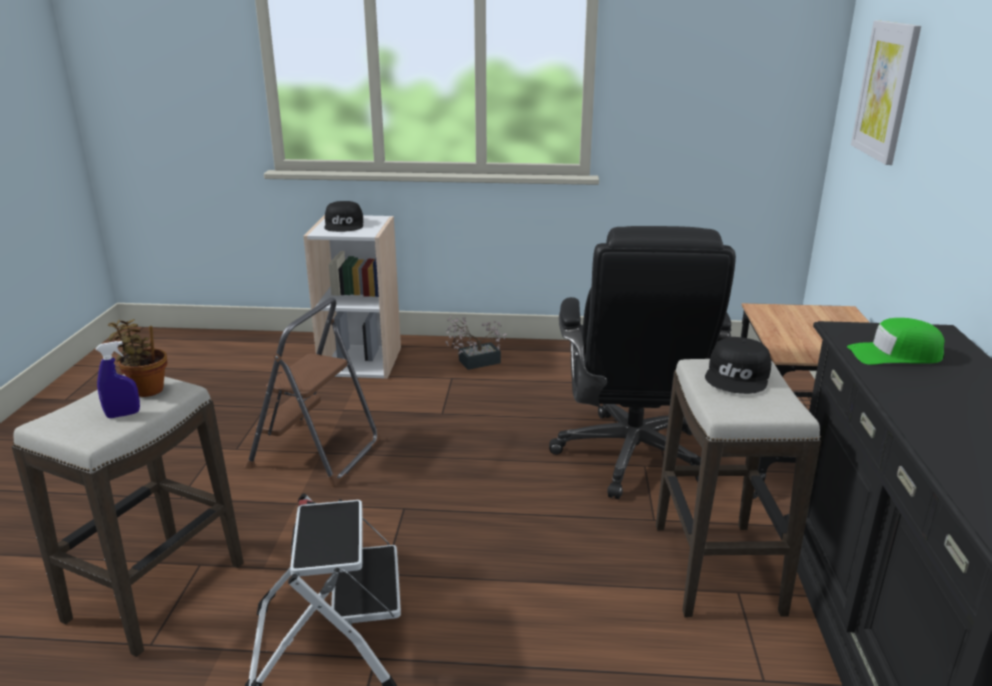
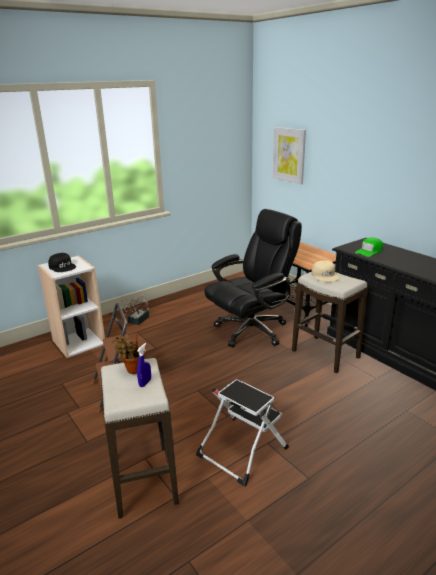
camera: 40 degrees left, 0 degrees up
(632, 455) = (251, 330): black office chair -> black office chair turned 90 degrees counterclockwise
(738, 376) = (325, 275): black cap -> beige cap

